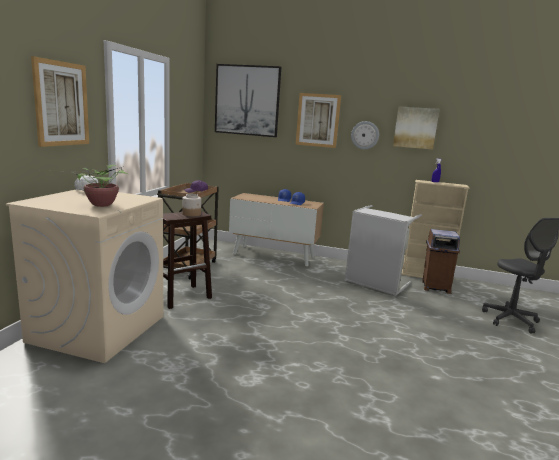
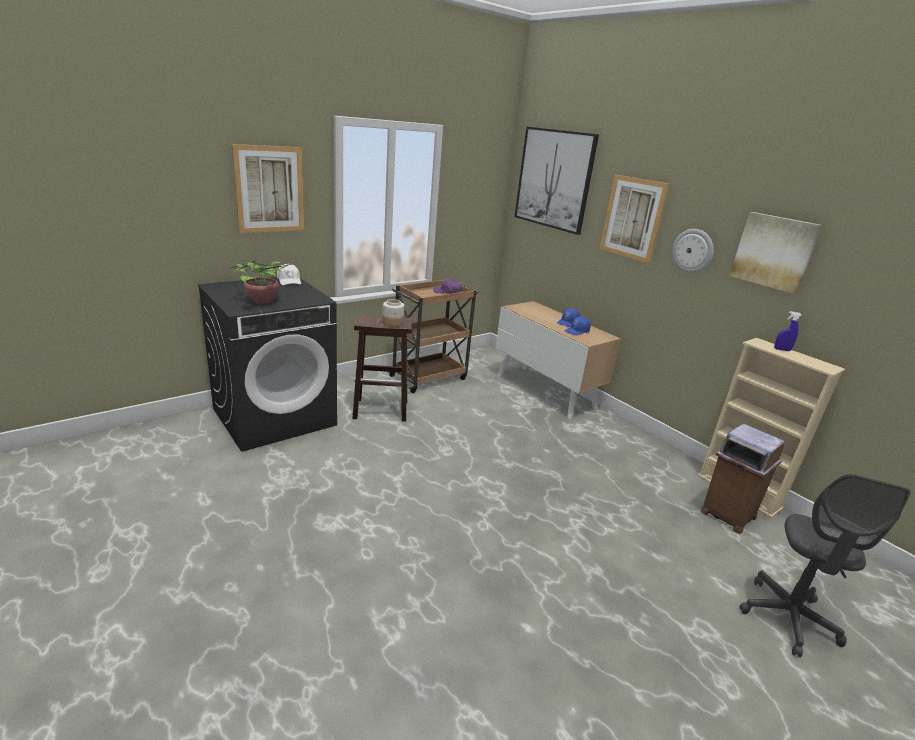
camera: 35 degrees right, 10 degrees up
(98, 328) = (275, 416): beige washing machine -> black washing machine
(375, 284) = (631, 475): grey laundry basket -> none

